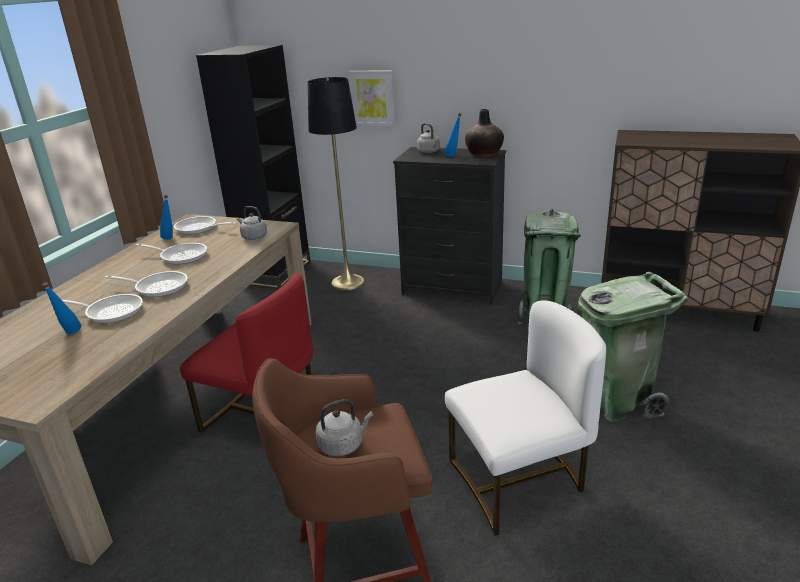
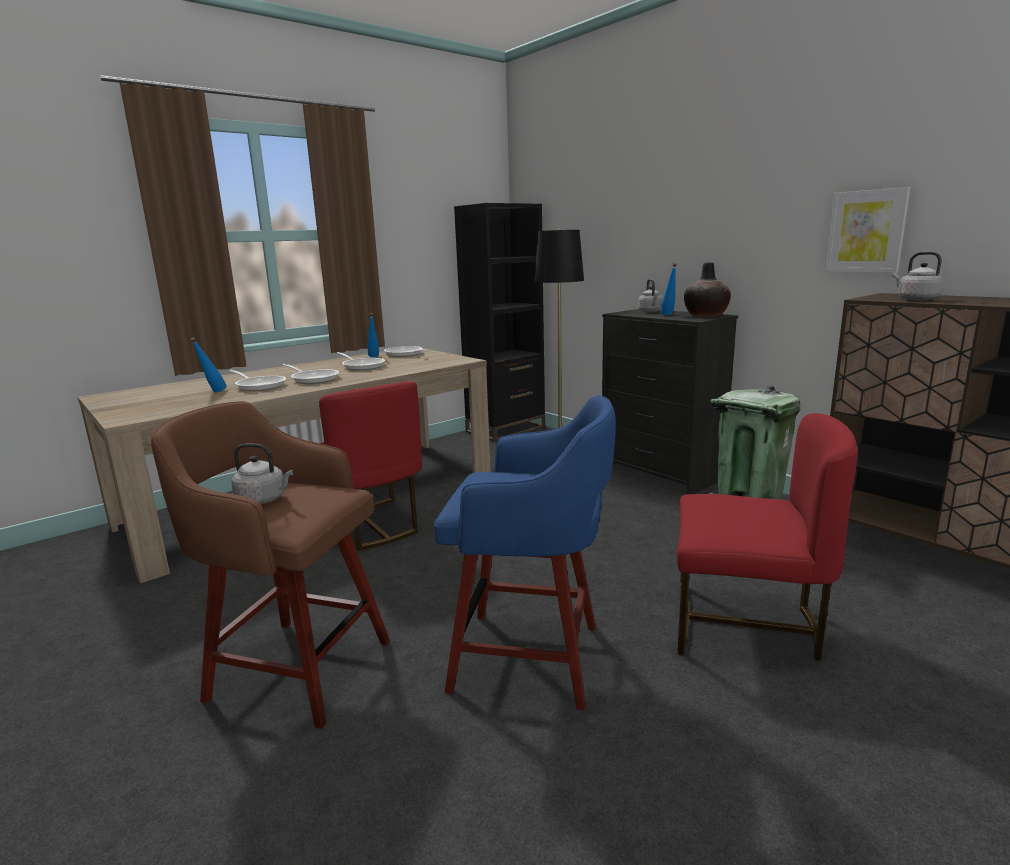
camera: 30 degrees right, 10 degrees down
(253, 237) = (434, 363): grey kettle -> grey kettle (915, 299)
(372, 98) = (612, 255): picture -> picture (866, 231)
(519, 481) = (531, 658): white chair -> blue stool
(617, 401) = (745, 625): green trash can -> red chair

